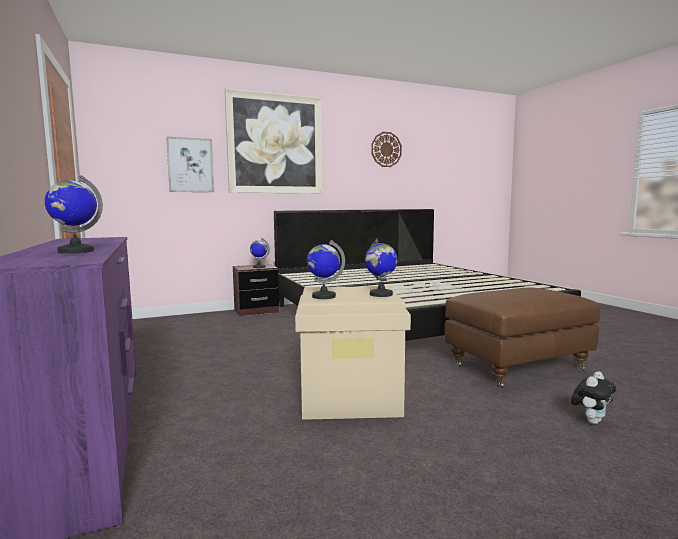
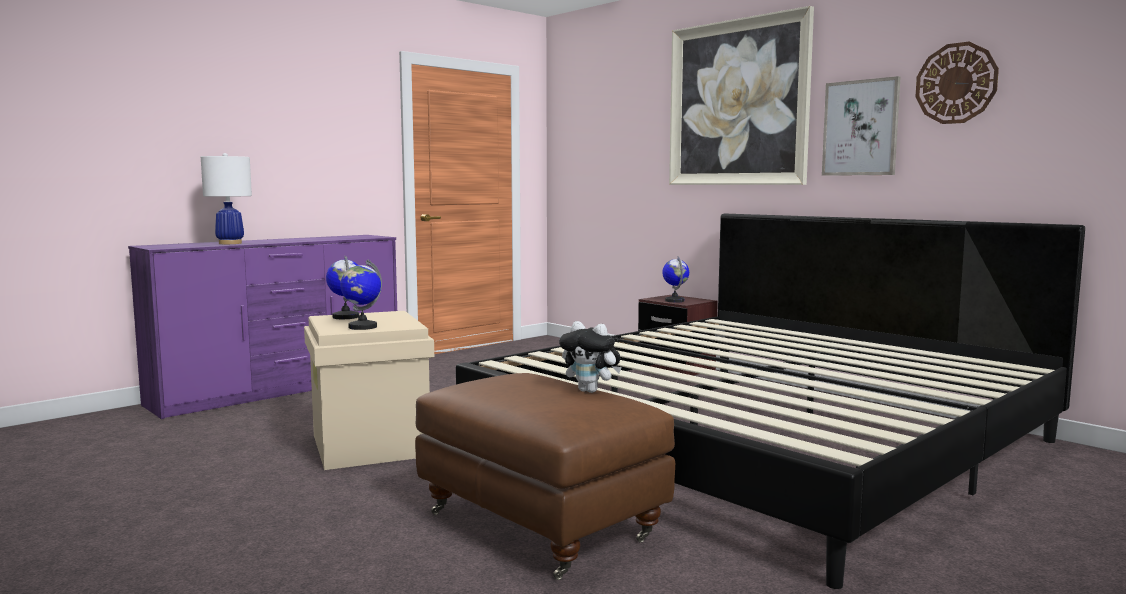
camera: 70 degrees right, 0 degrees up
(75, 251) = (230, 243): globe -> white table lamp
(190, 165) = (634, 147): picture -> picture (860, 128)
(591, 421) = (325, 567): plush toy -> plush toy (591, 391)

